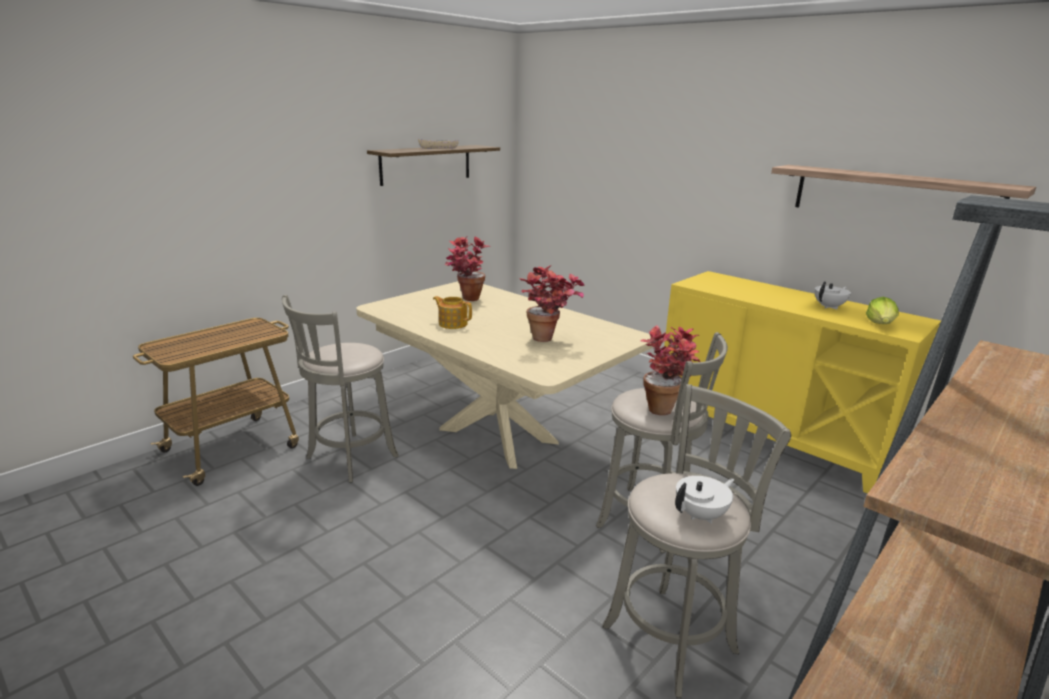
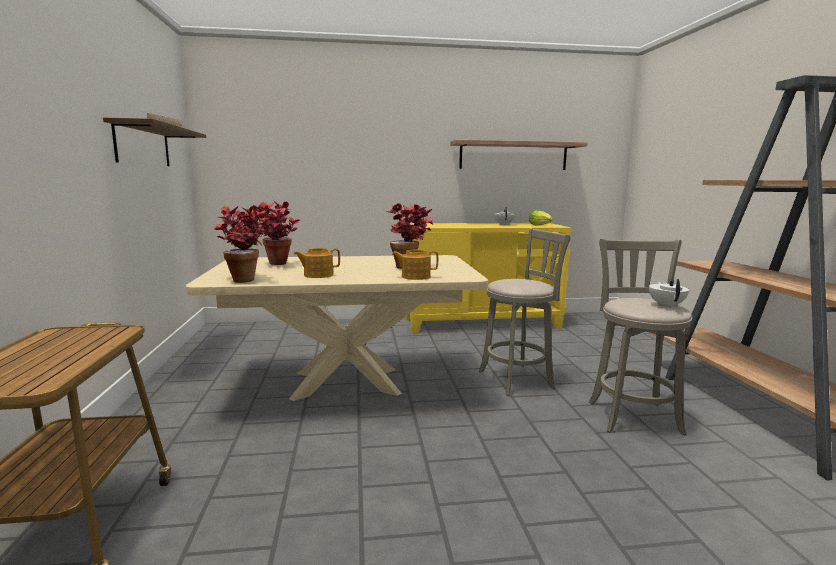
camera: 50 degrees left, 10 degrees down
(348, 459) = (255, 458): grey stool -> none
(509, 354) = (415, 277): none -> teapot
(665, 408) = (531, 283): potted plant -> potted plant (246, 279)

